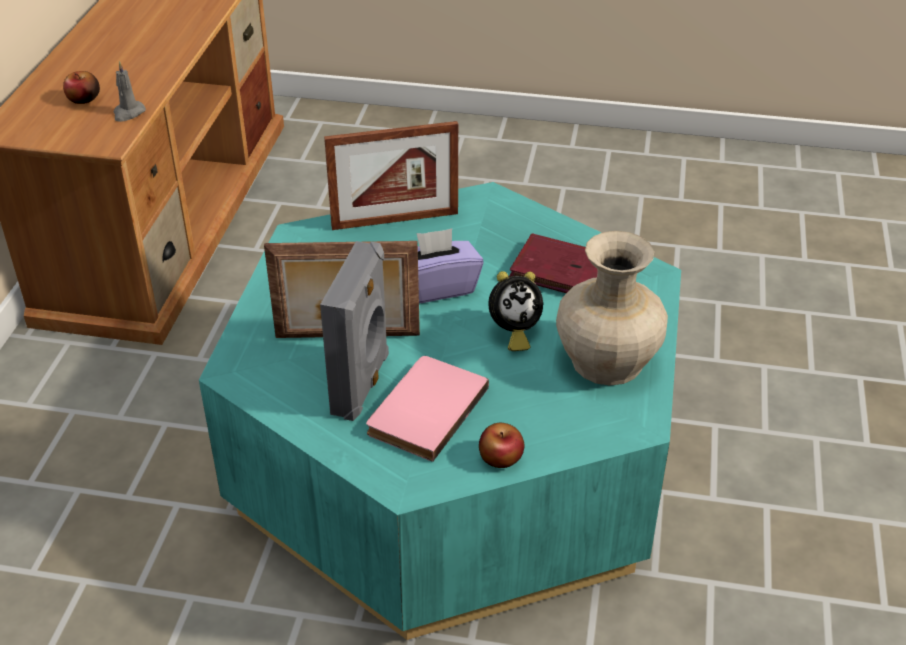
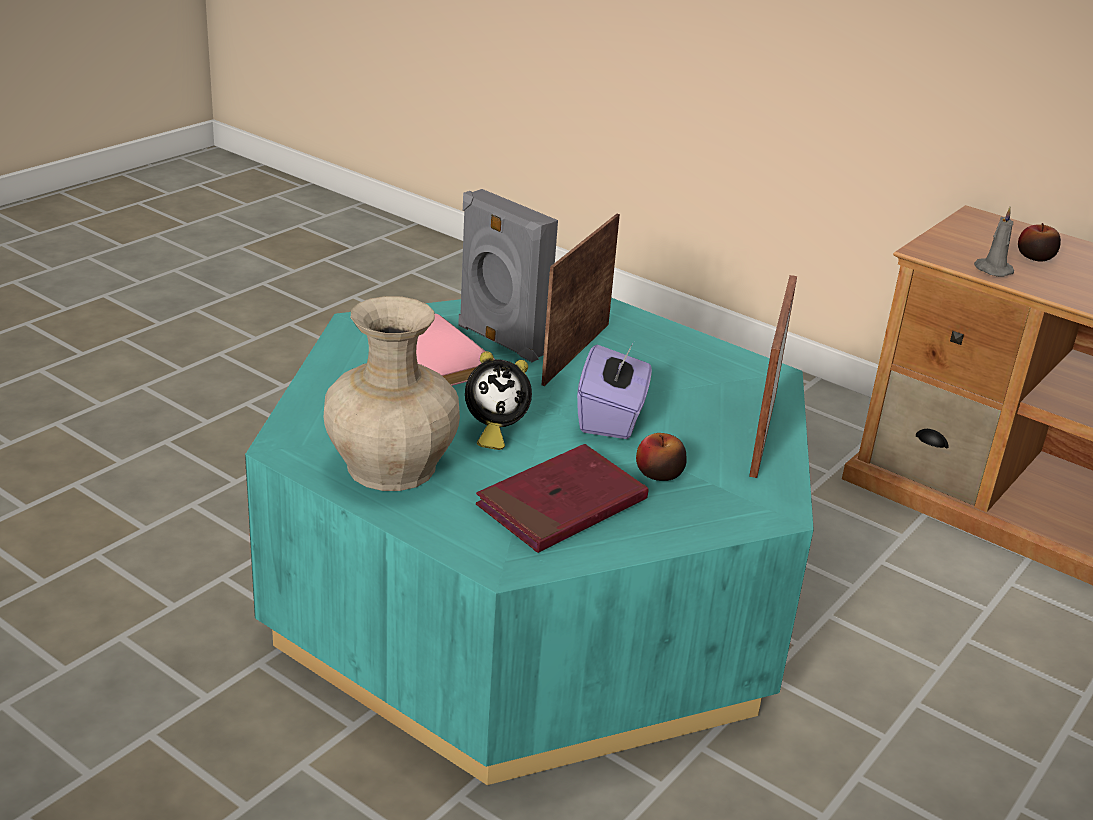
camera: 115 degrees right, 10 degrees down
(501, 457) = (336, 368): apple -> apple (659, 474)
(513, 333) = (493, 432): alarm clock -> alarm clock turned 105 degrees counterclockwise

